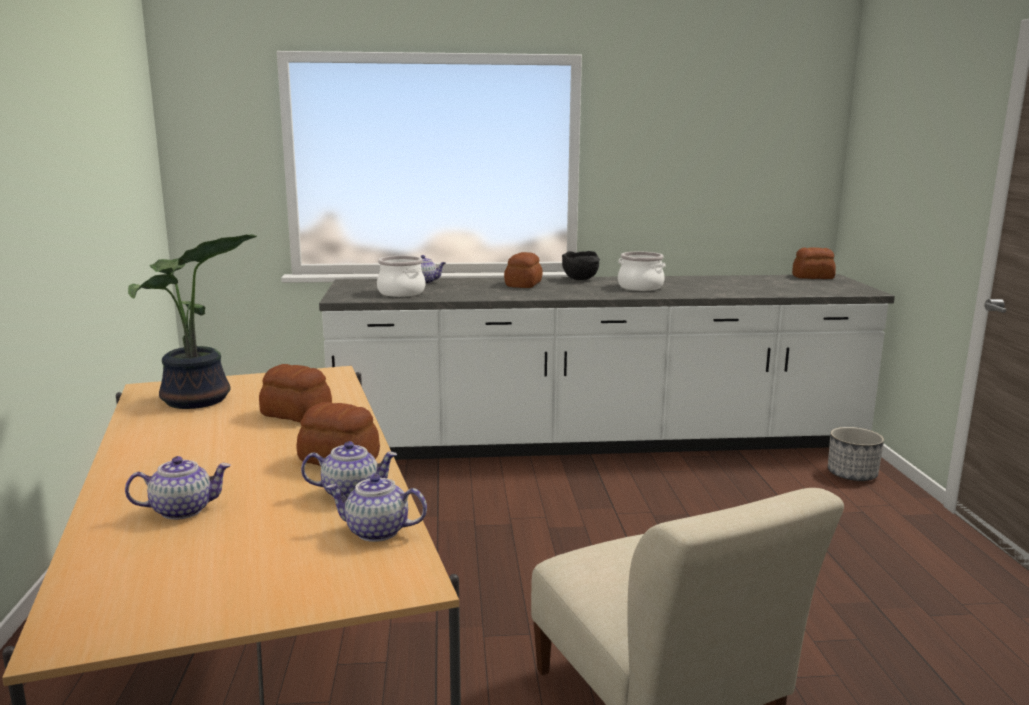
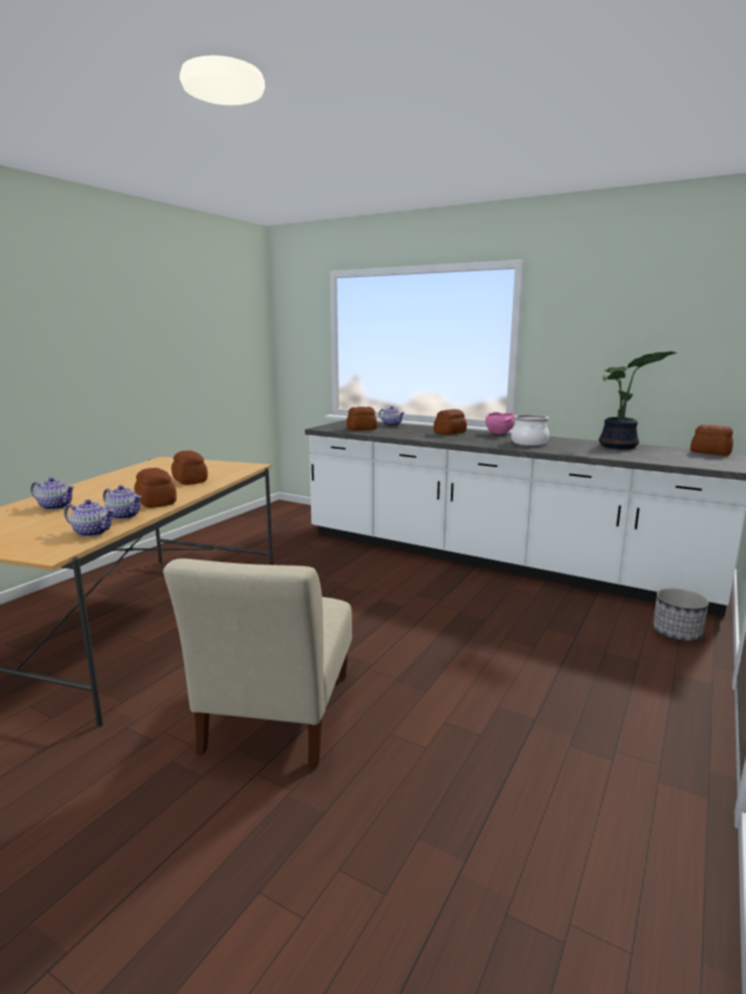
camera: 35 degrees right, 0 degrees up
(197, 401) = (167, 468): potted plant -> potted plant (619, 447)
(376, 532) = (93, 532): teapot -> teapot turned 150 degrees clockwise
(401, 293) = (362, 429): cooking pot -> bread
(581, 279) = (500, 434): black bowl -> pink bowl

